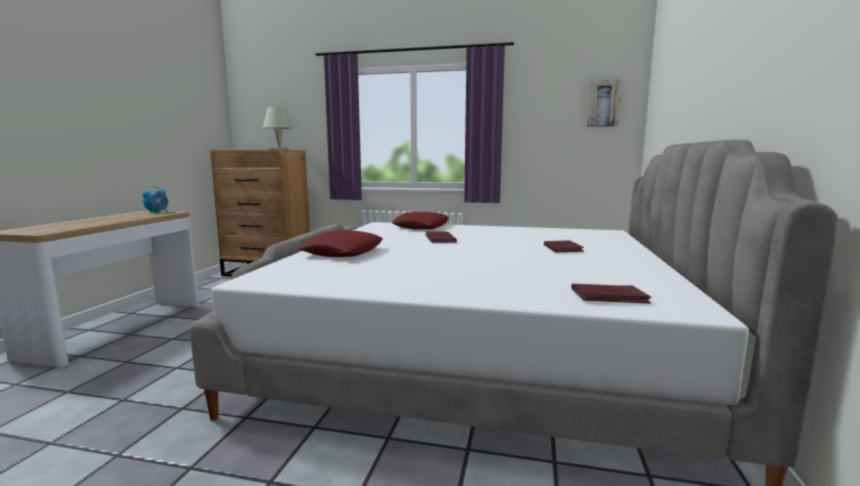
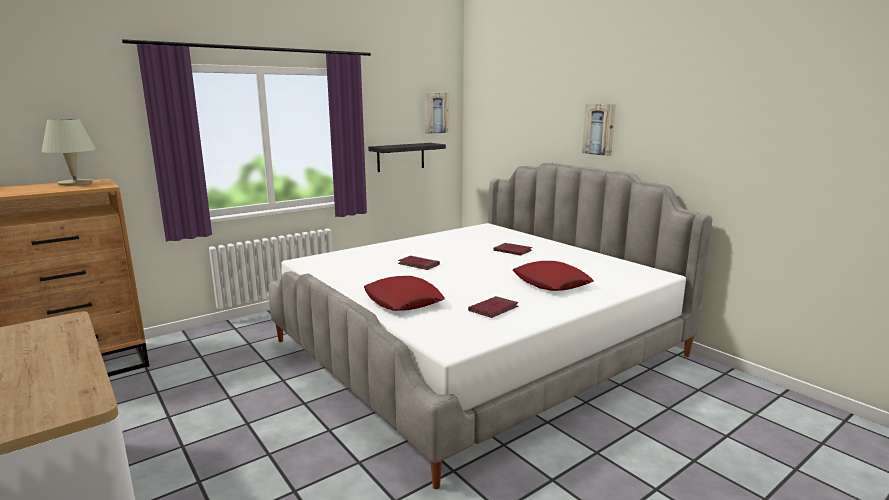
camera: 50 degrees left, 5 degrees up
(157, 212) = (43, 327): alarm clock -> none
(421, 227) = (354, 255): red pillow -> red pillow (551, 283)
(551, 151) = (400, 157): none -> black shelf
(609, 297) = (623, 279): red book -> red book (493, 309)
(732, 80) = (599, 129): none -> picture

